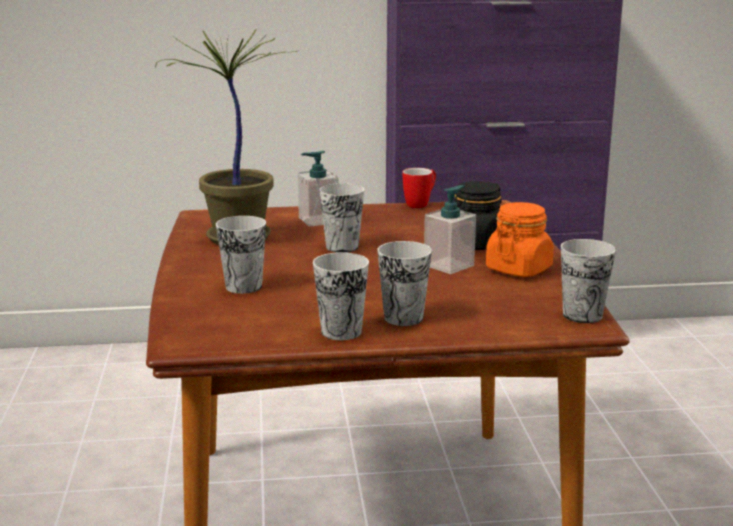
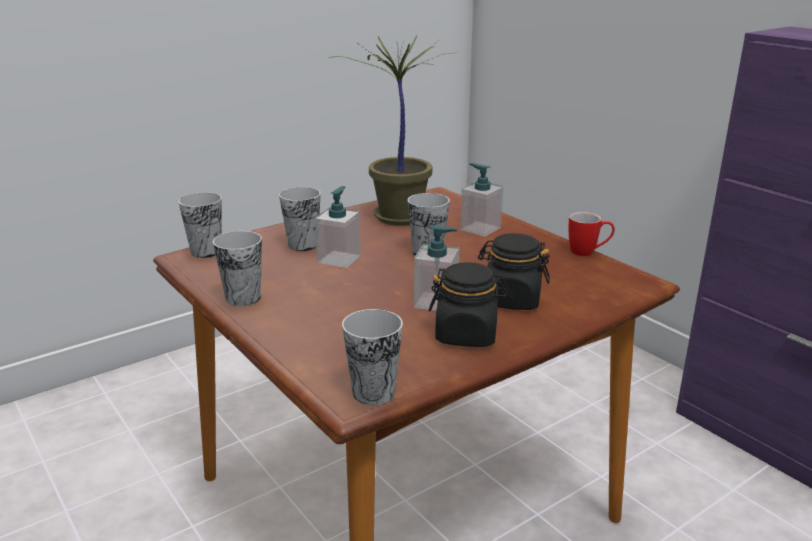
camera: 60 degrees right, 5 degrees up
(305, 279) = (339, 259): none -> soap dispenser
(403, 318) = (291, 313): cup -> cup (206, 251)
(519, 269) = (467, 334): orange jar -> black jar

